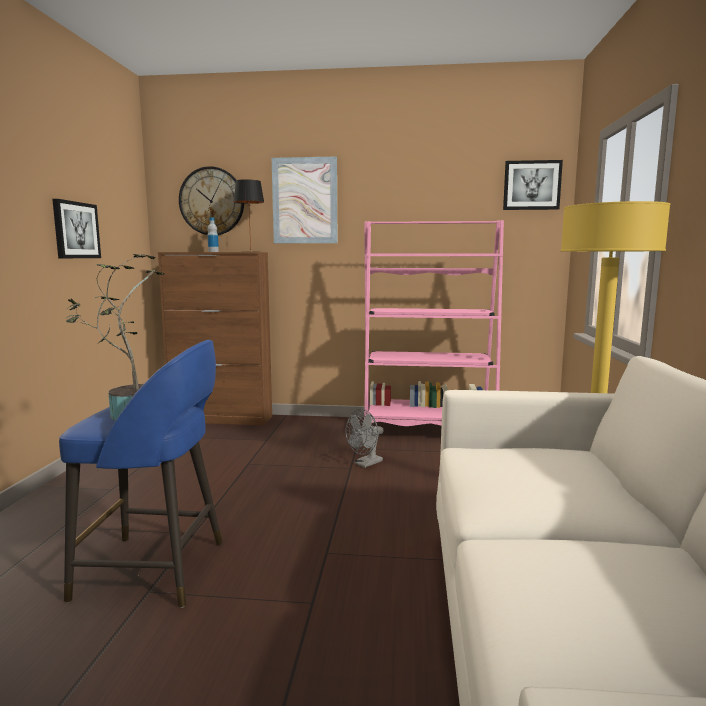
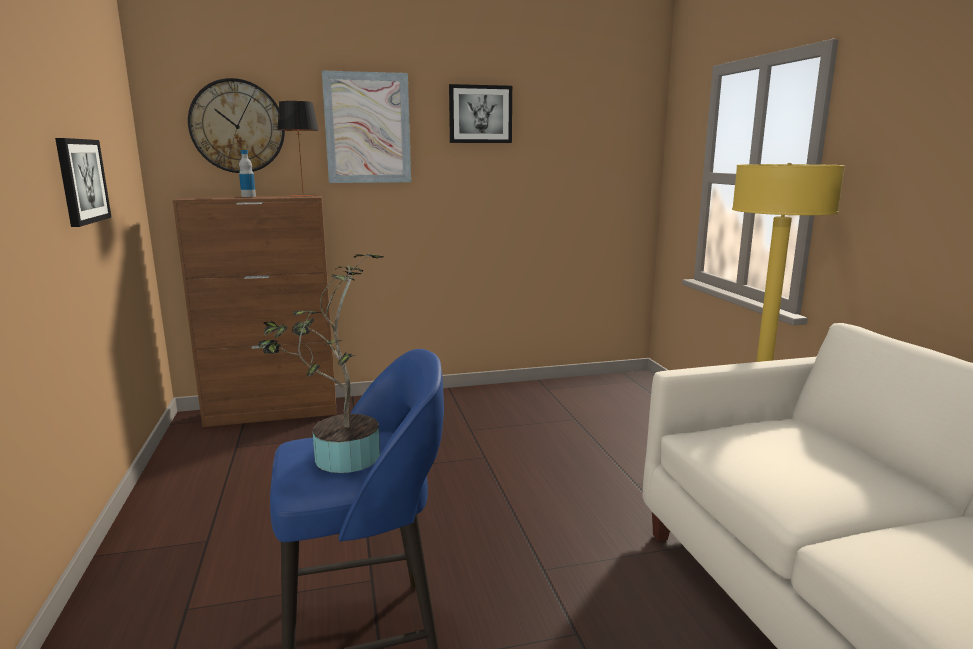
camera: 20 degrees left, 5 degrees up
(365, 464) = (497, 449): grey fan -> none
(427, 430) = (529, 396): pink bookcase -> none
(531, 185) = (625, 116): picture -> picture (480, 114)

